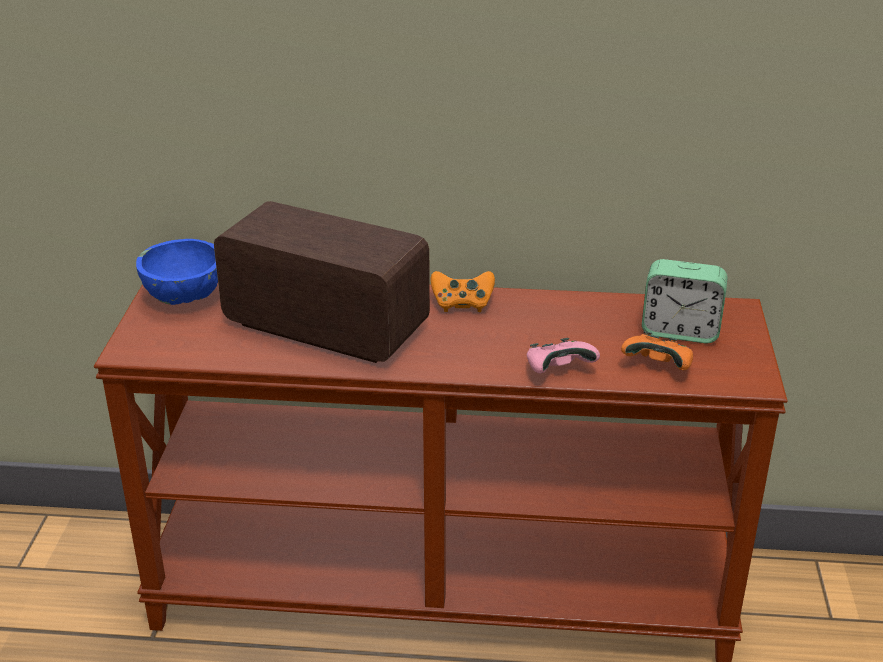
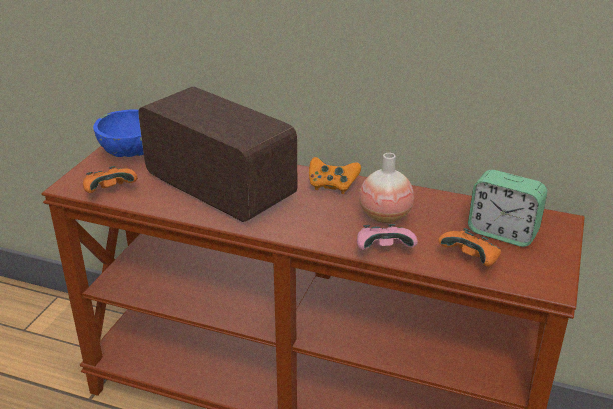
camera: 15 degrees right, 0 degrees up
(186, 350) = (110, 191): none -> orange game controller
(541, 331) = (385, 216): none -> vase

